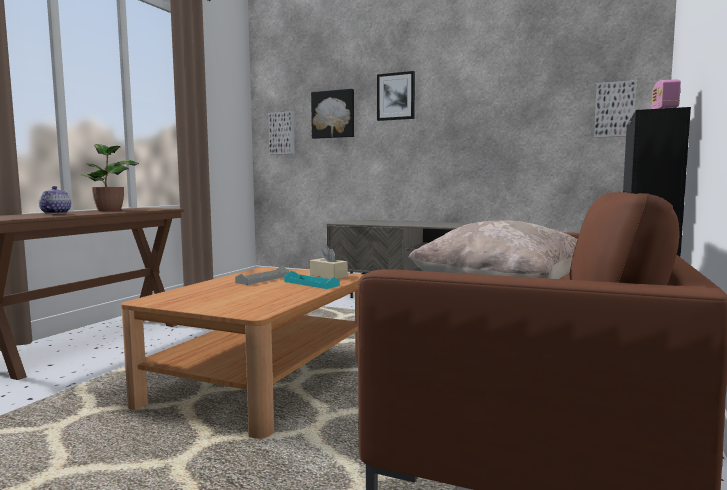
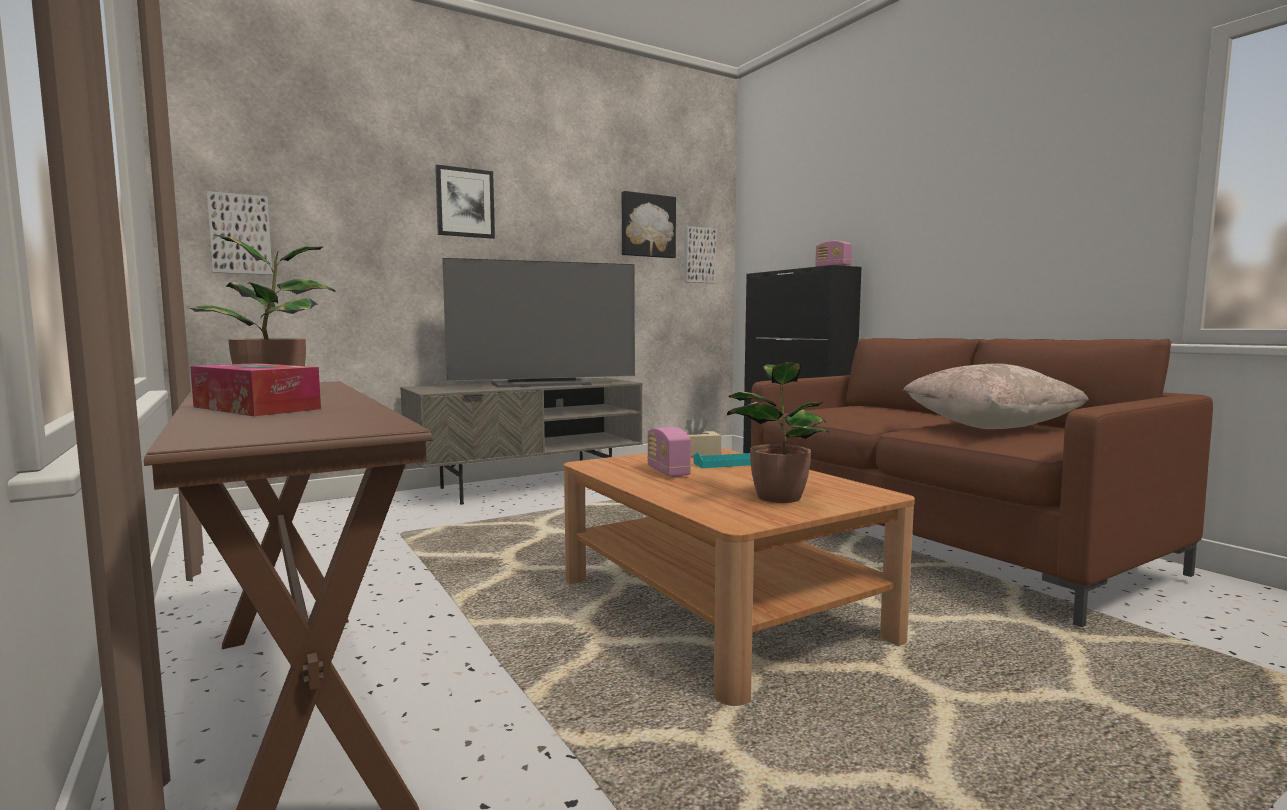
camera: 55 degrees left, 0 degrees up
(56, 213) = (256, 408): teapot -> tissue box
(220, 299) = (777, 496): none -> potted plant
(263, 279) = (668, 472): grey tray -> radio
(333, 114) = (355, 214): picture -> picture (647, 226)
(422, 224) = (542, 384): none -> television

